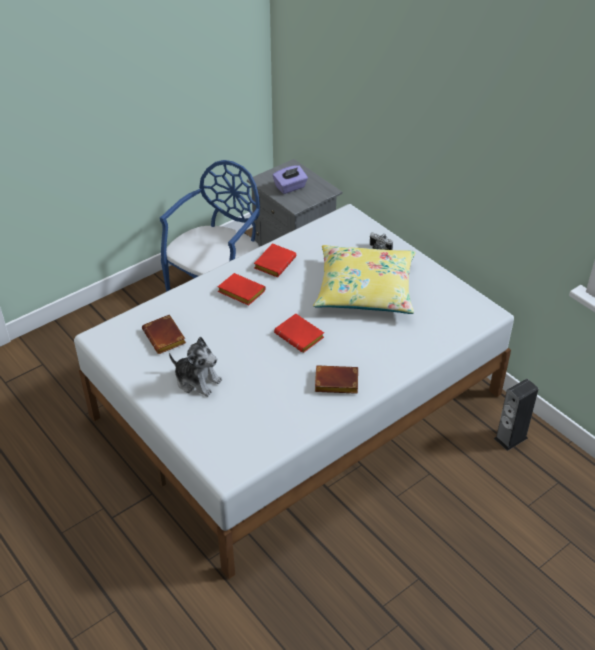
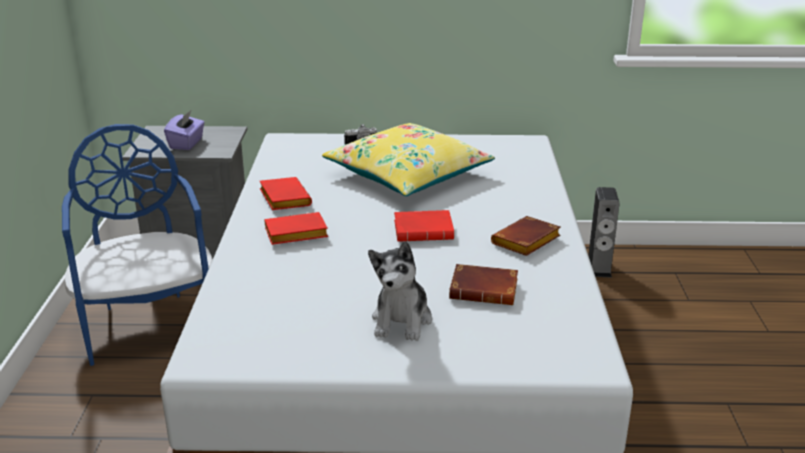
camera: 50 degrees left, 15 degrees down
(166, 338) = (290, 311): brown book -> brown book (485, 290)
(197, 381) = (402, 320): plush toy -> plush toy turned 120 degrees clockwise

